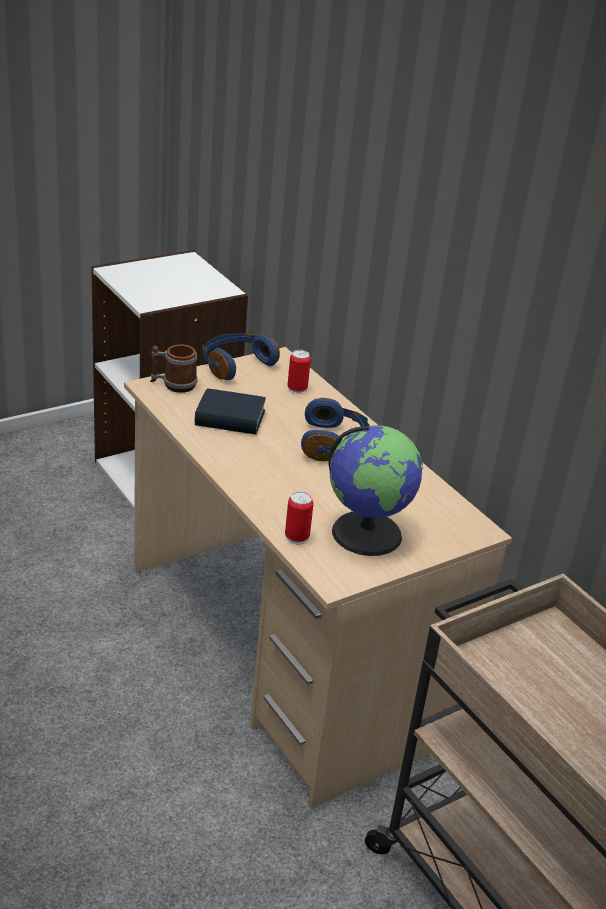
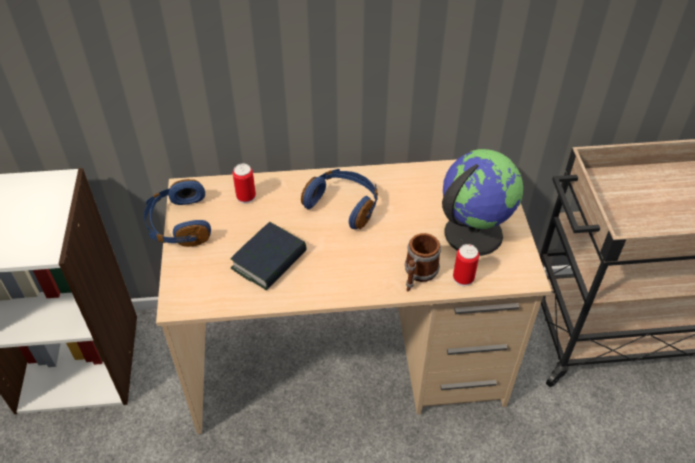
camera: 60 degrees left, 15 degrees up
(173, 384) = (186, 283): mug -> mug (418, 275)

